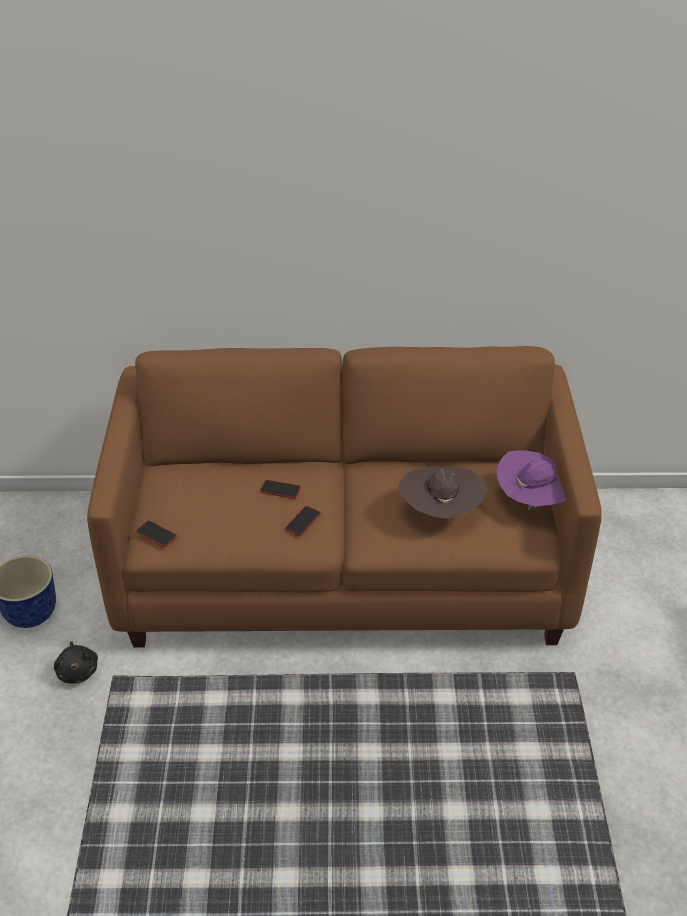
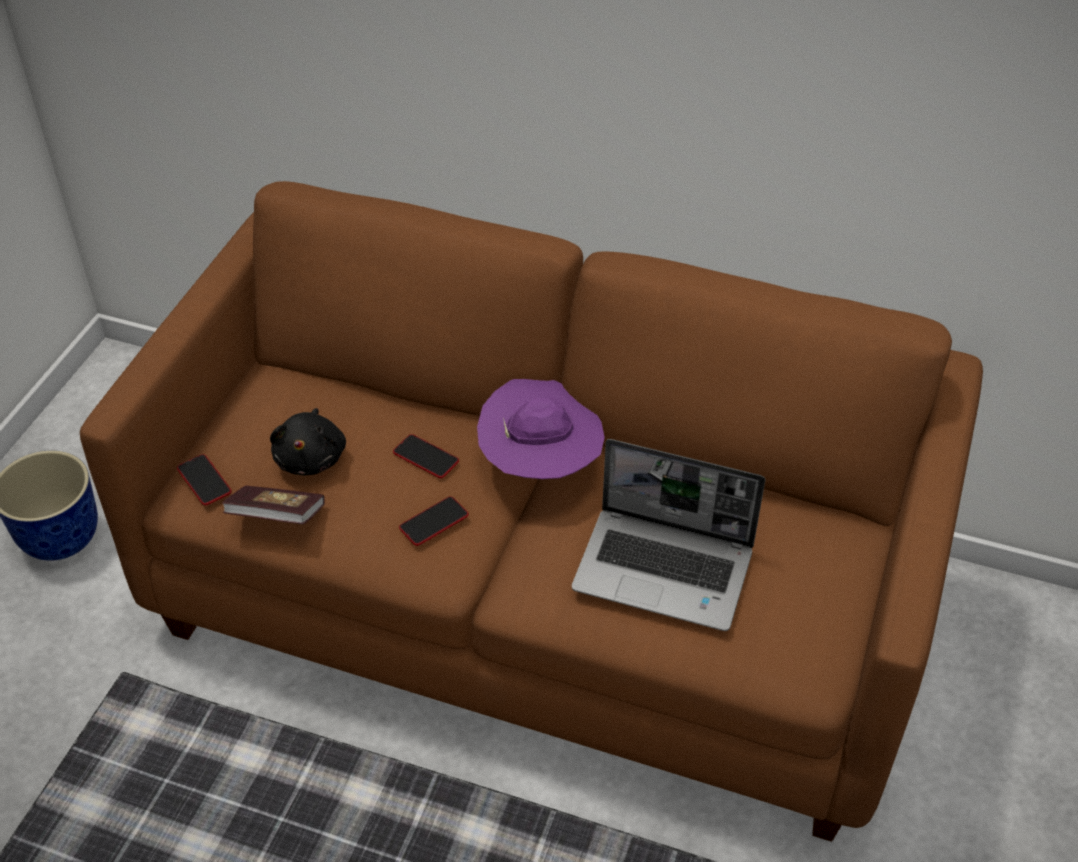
camera: 20 degrees right, 5 degrees up
(78, 670) = (79, 648): black plush toy -> black plush toy (311, 457)
(211, 541) = (276, 517): none -> book
(440, 513) = (666, 570): brown hat -> laptop
(533, 502) = (838, 594): purple hat -> purple hat (540, 466)

